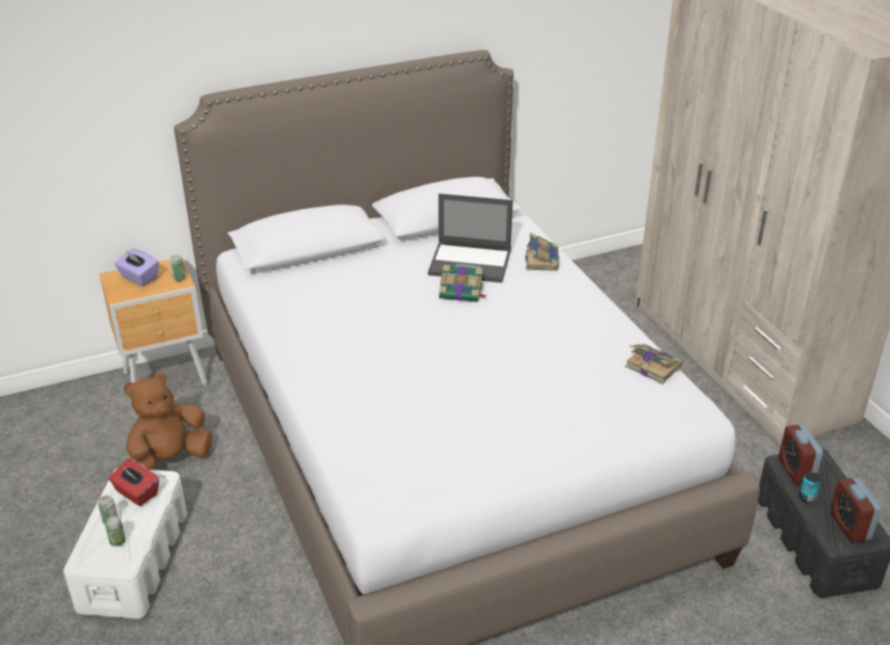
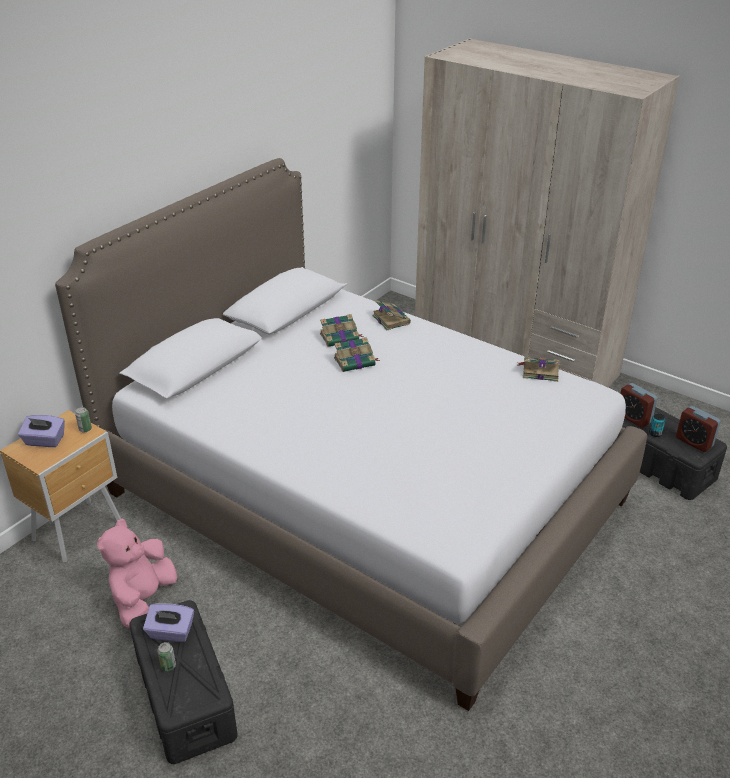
camera: 30 degrees left, 0 degrees up
(117, 542) = (192, 680): can -> none
(134, 560) = (185, 695): white storage box -> black storage box
(136, 493) = (170, 632): red tissue box -> purple tissue box
(169, 461) = (143, 599): brown plush toy -> pink plush toy
(471, 263) = (340, 337): laptop -> book

